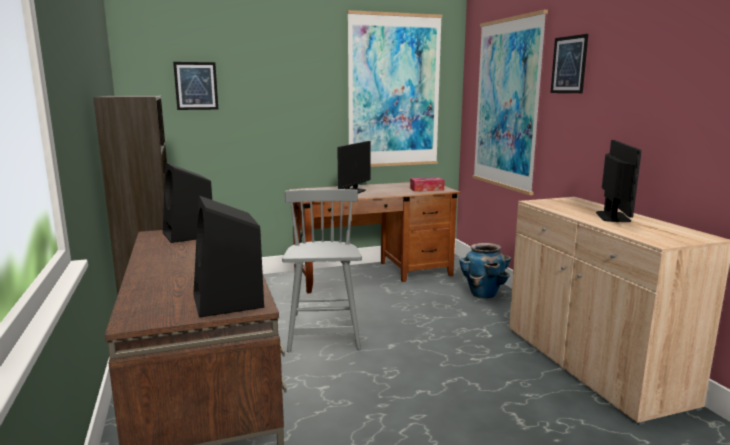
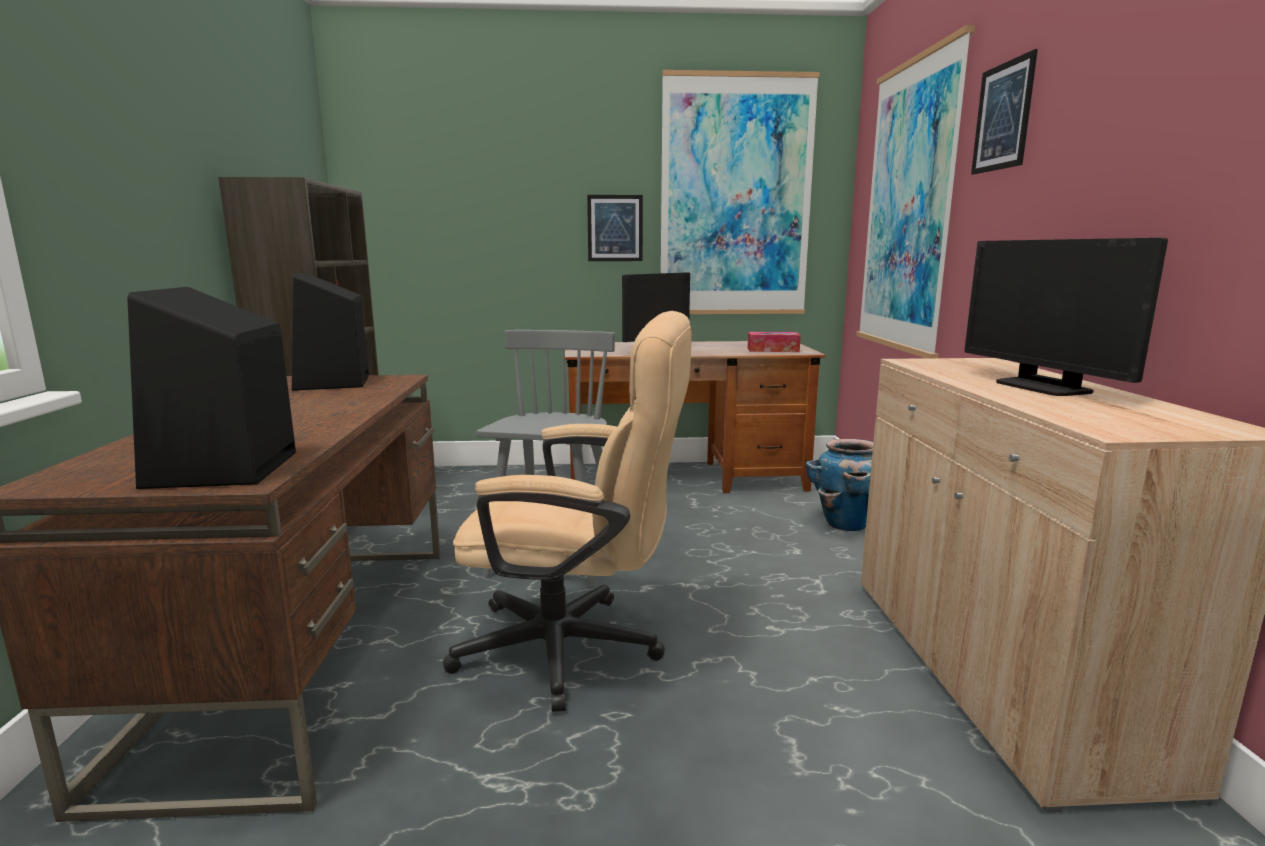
camera: 15 degrees right, 0 degrees up
(196, 86) = (438, 188): picture -> picture (615, 228)
(374, 386) = (577, 649): none -> beige office chair
(612, 217) = (1043, 387): monitor -> monitor turned 135 degrees clockwise

